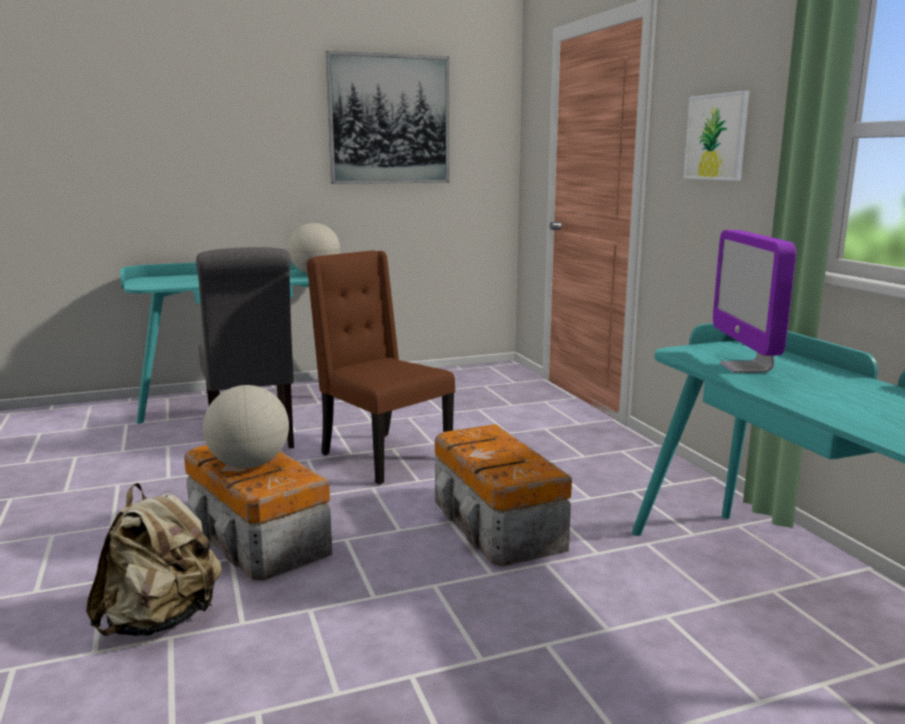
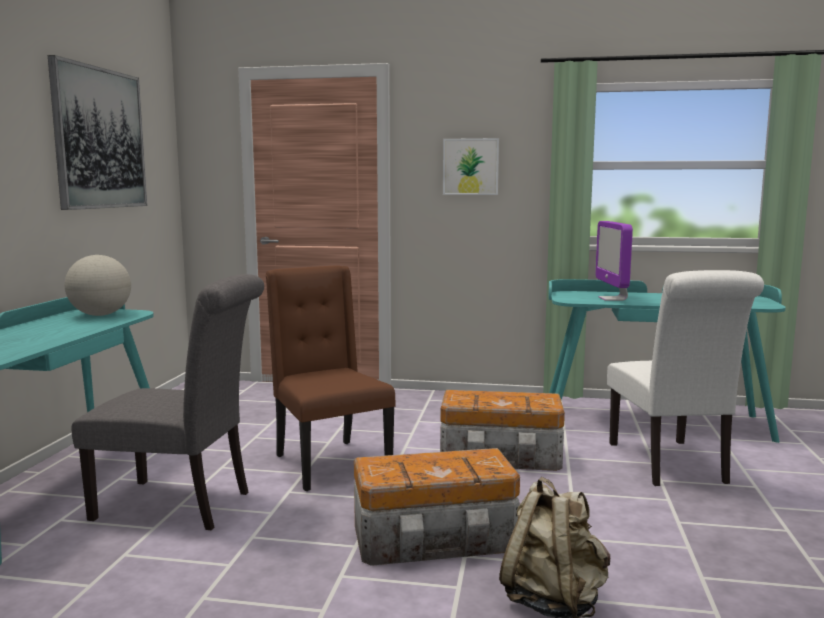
camera: 60 degrees left, 5 degrees down
(249, 465) = (441, 466): globe -> none
(382, 456) = (329, 463): brown chair -> brown chair turned 75 degrees clockwise
(616, 646) = (671, 465): none -> white chair
(745, 368) = (612, 299): monitor -> monitor turned 60 degrees clockwise

